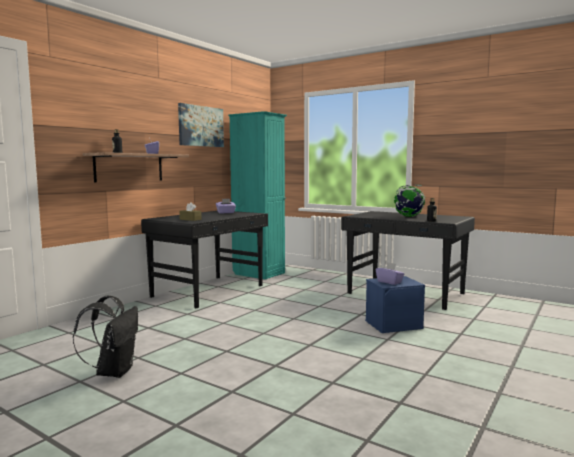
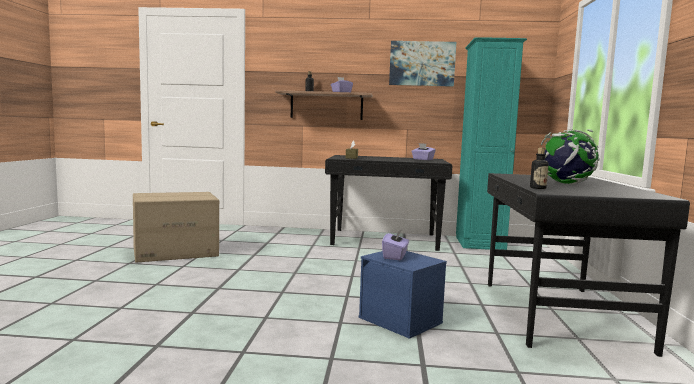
camera: 60 degrees right, 0 degrees up
(114, 371) = (175, 252): black backpack -> cardboard box

